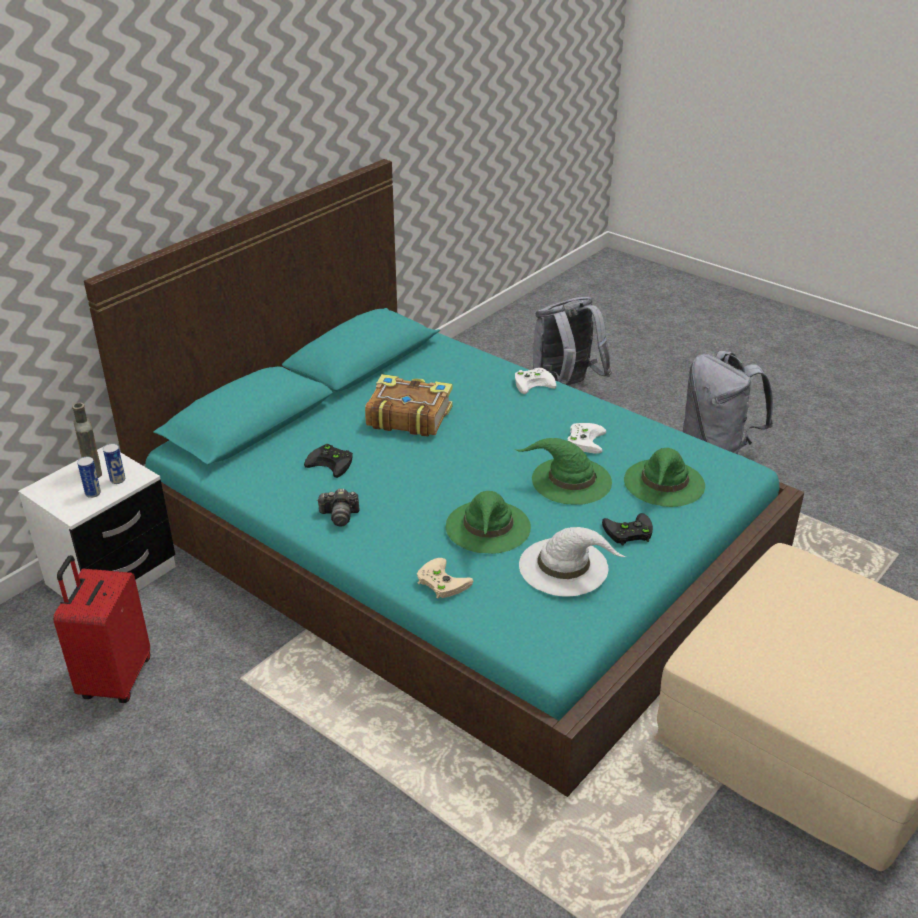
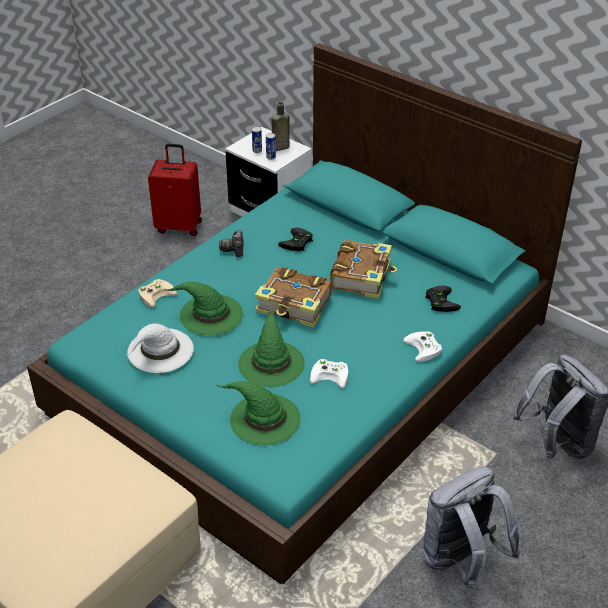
camera: 90 degrees right, 5 degrees up
(466, 463) = (294, 306): none -> book
(627, 532) = (199, 390): black game controller -> black game controller (440, 301)

